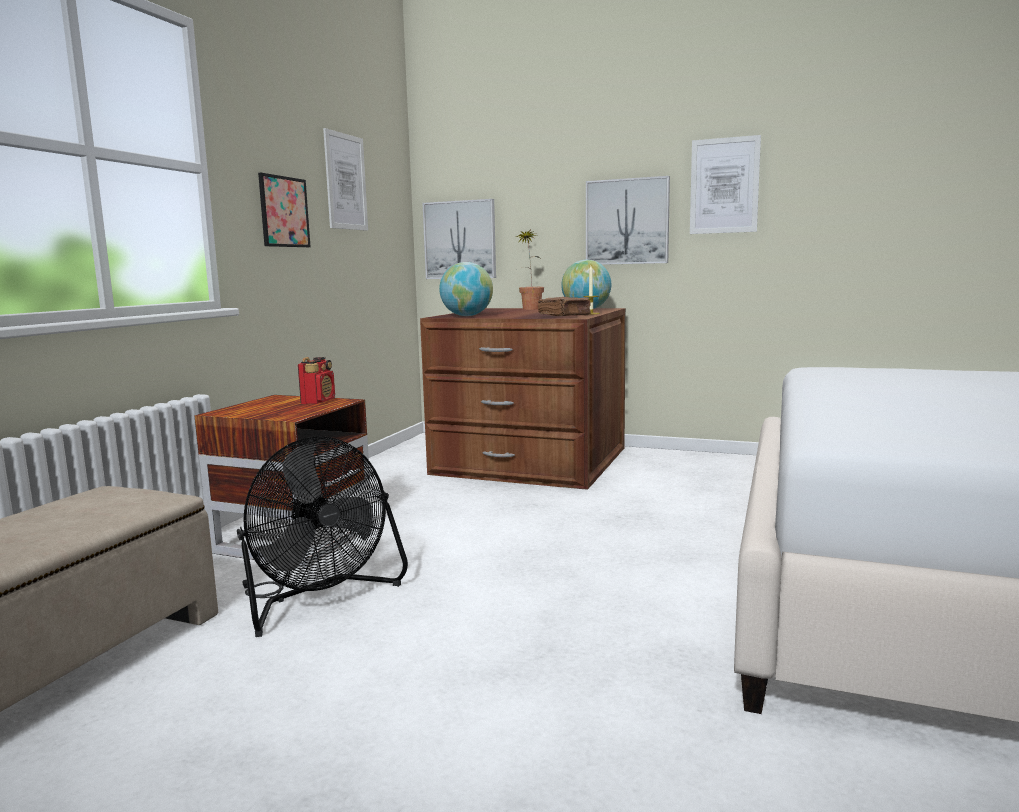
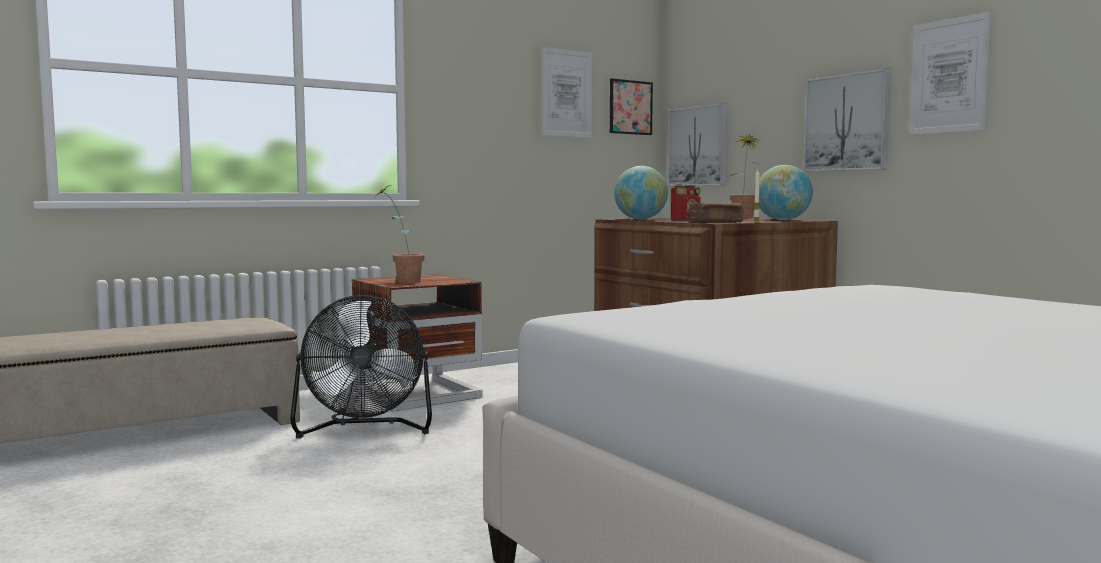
camera: 35 degrees right, 5 degrees down
(276, 411) = (401, 281): none -> potted plant
(284, 212) = (485, 121): picture -> picture (630, 107)
(318, 401) = (447, 279): radio -> radio (686, 219)

